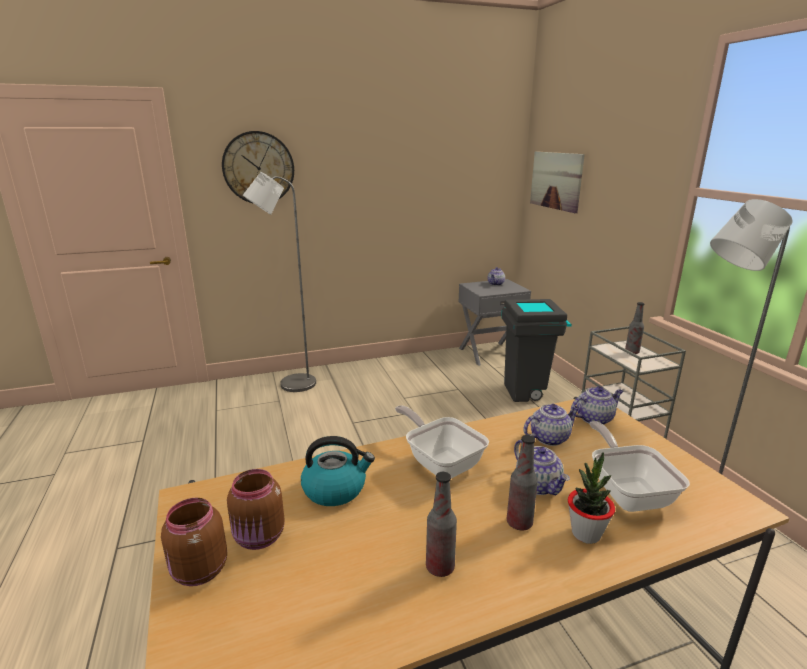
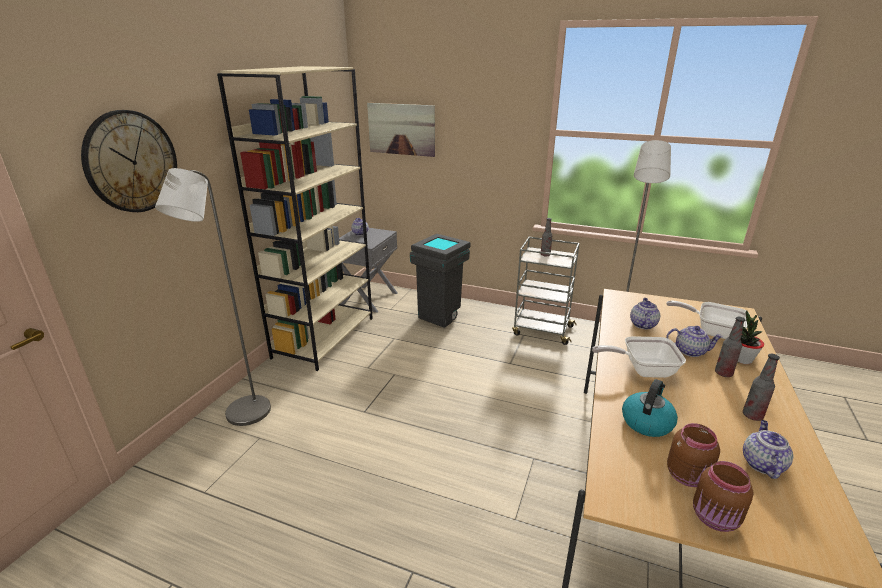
camera: 50 degrees left, 5 degrees up
(411, 364) = (324, 337): none -> beige bookcase
(594, 418) = (632, 302): teapot -> teapot (761, 463)

